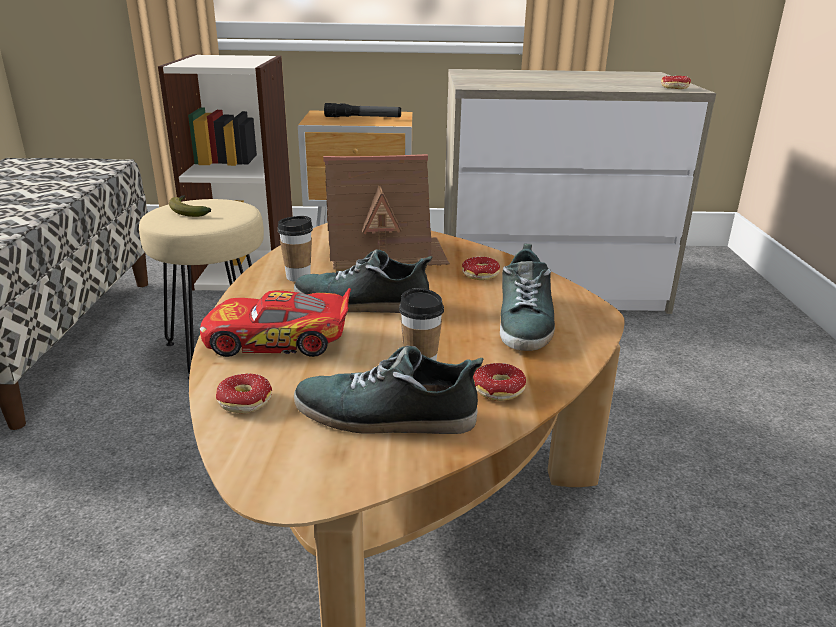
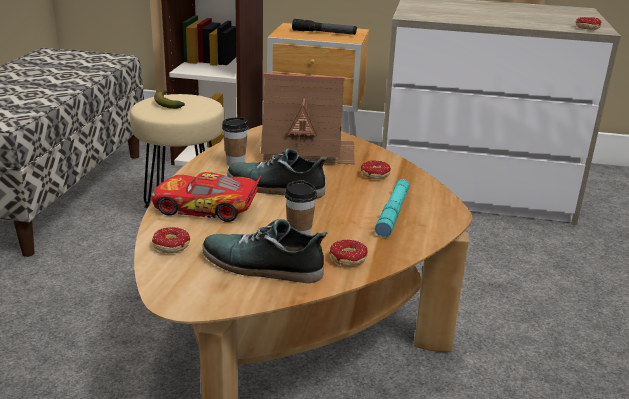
camera: 10 degrees right, 0 degrees up
(525, 321) = (392, 213): shoe -> turquoise flashlight

